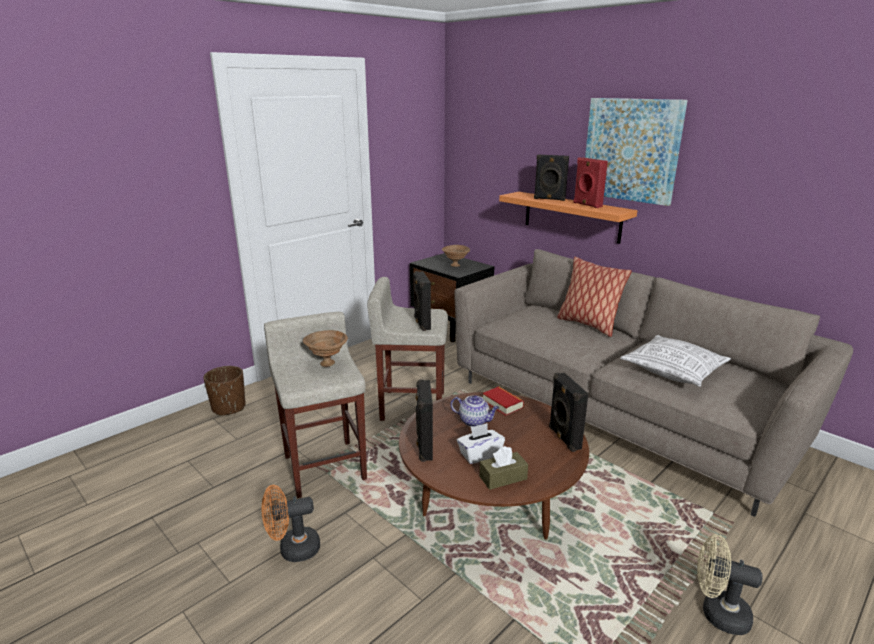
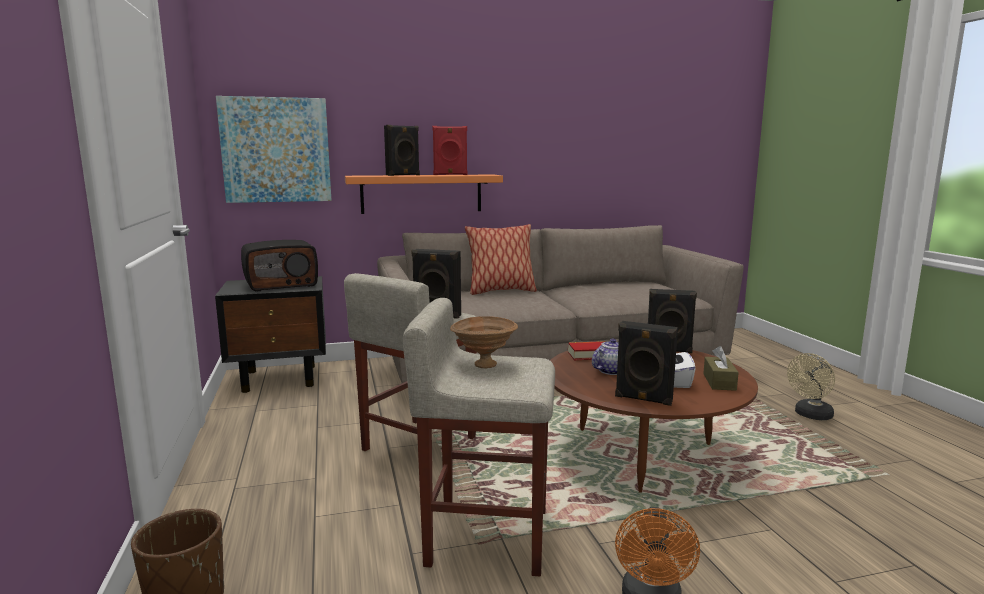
camera: 60 degrees left, 10 degrees down
(456, 265) = (281, 284): brown bowl -> radio
(631, 150) = (479, 116): picture -> picture (276, 150)
(673, 371) = (617, 293): pillow -> none

